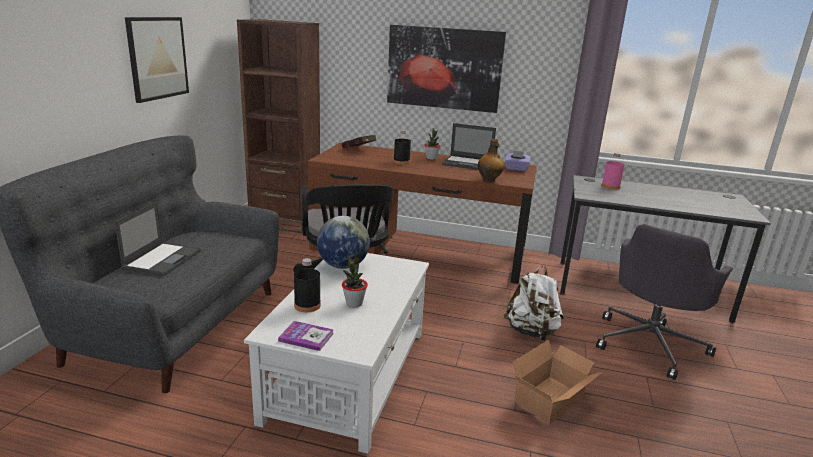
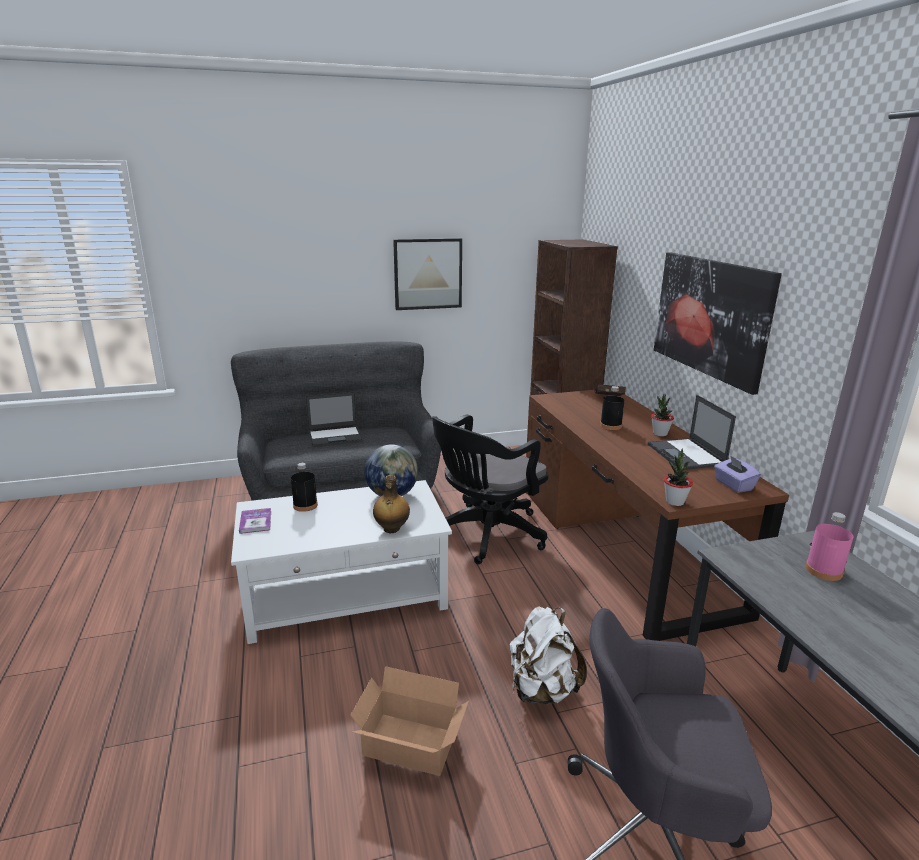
camera: 60 degrees right, 0 degrees up
(354, 303) = (327, 522): potted plant -> potted plant (674, 502)
(489, 180) = (645, 480): bottle -> bottle (391, 529)

